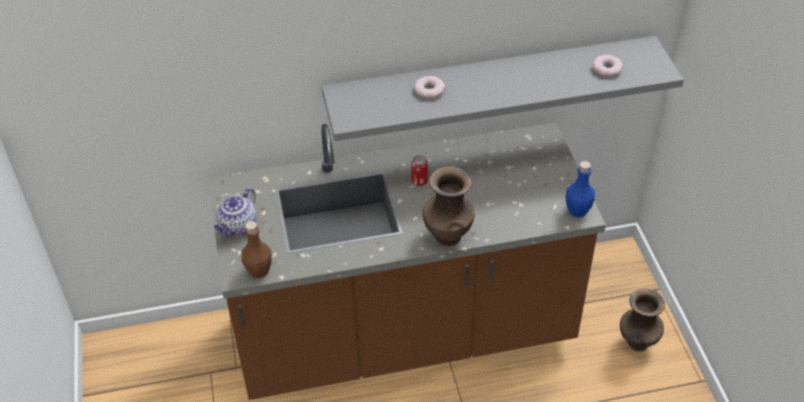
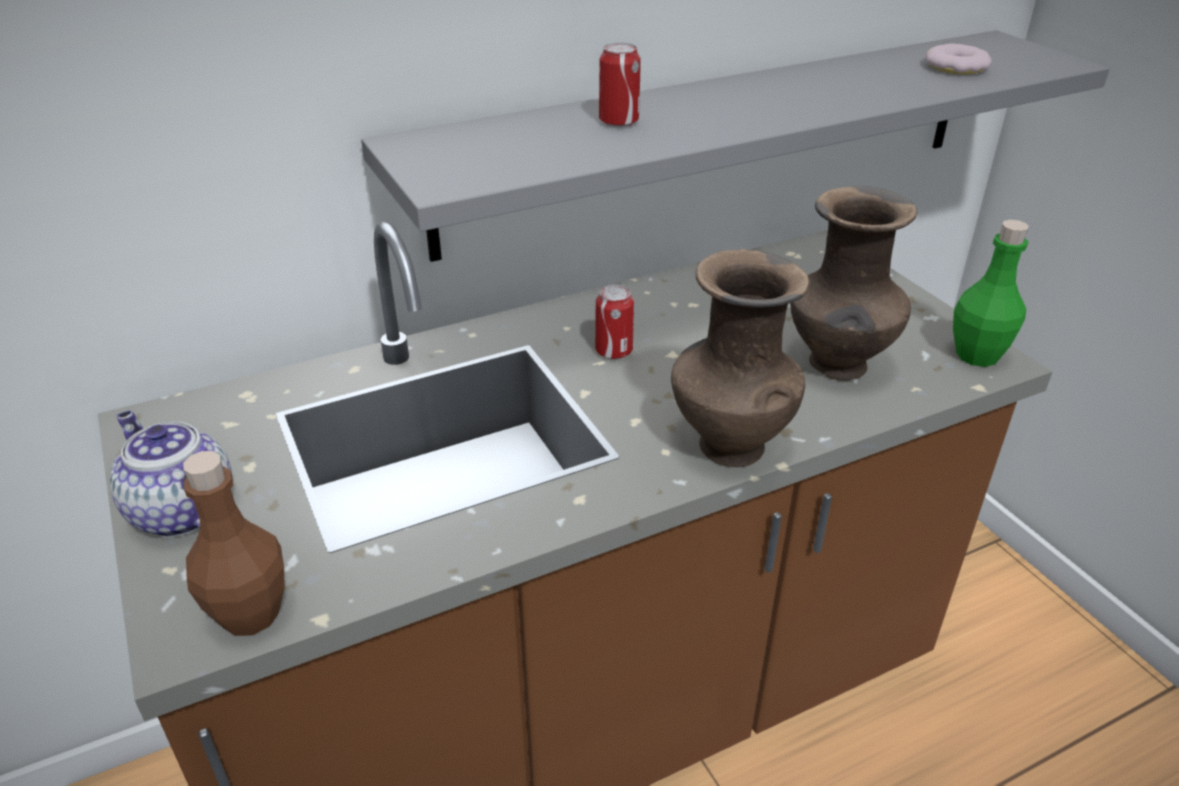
camera: 15 degrees left, 10 degrees down
(238, 227) = (180, 511): teapot -> teapot turned 120 degrees clockwise
(429, 90) = (618, 121): donut -> can
(577, 210) = (977, 355): blue bottle -> green bottle
(637, 343) = (1020, 641): brown vase -> brown vase (838, 366)

